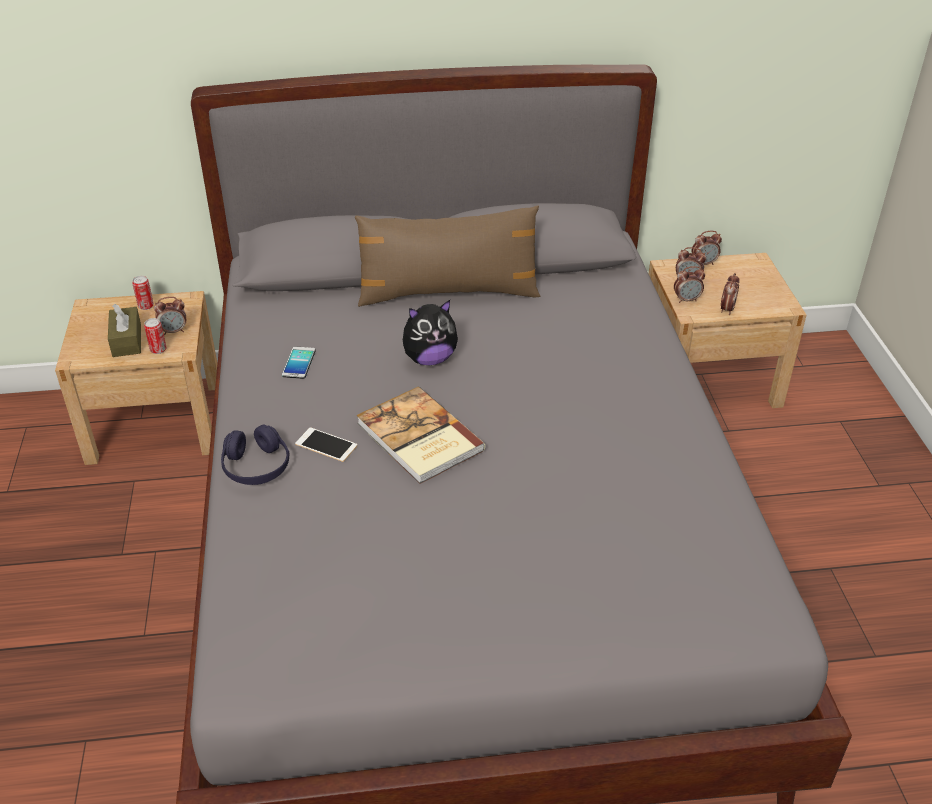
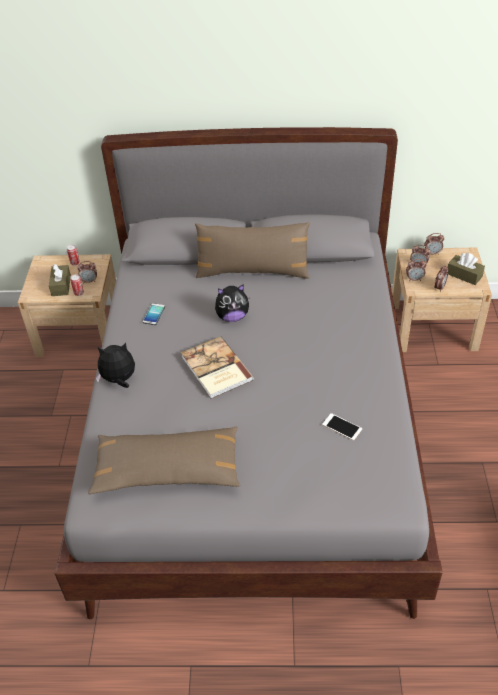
camera: 10 degrees right, 5 degrees up
(256, 467) = (119, 380): purple headphones -> plush toy
(326, 445) = (161, 369): phone -> phone (342, 427)
(367, 603) = (167, 469): none -> brown pillow
(758, 290) = (464, 275): none -> brown tissue box

